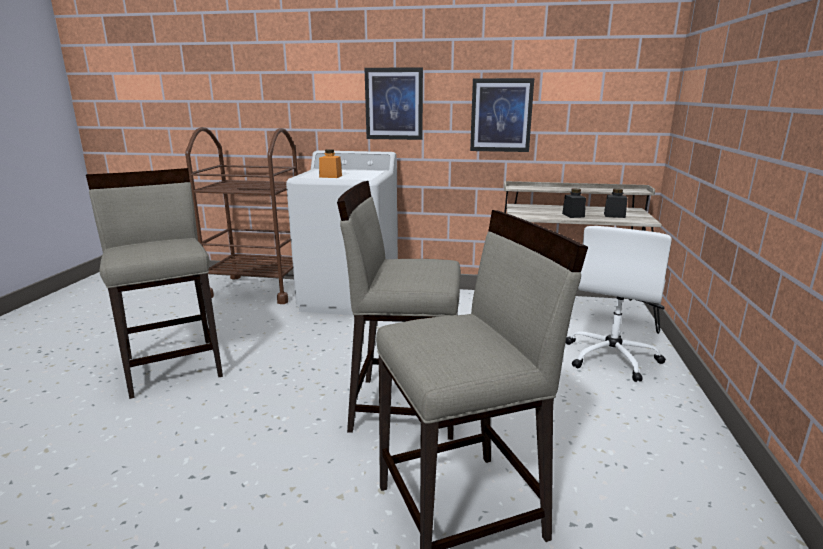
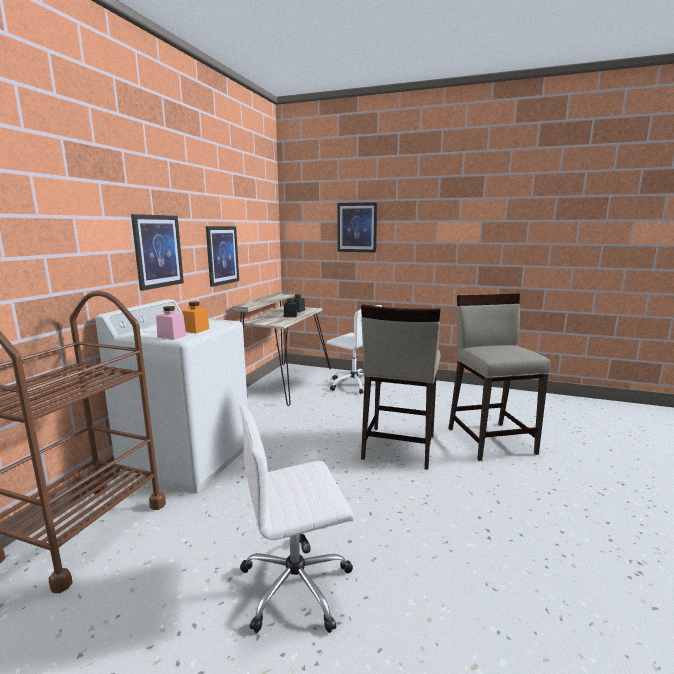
camera: 80 degrees left, 5 degrees down
(174, 366) = (298, 584): beige stool -> white office chair
(307, 175) = (171, 336): none -> pink jar
(732, 76) = (357, 227): none -> picture

